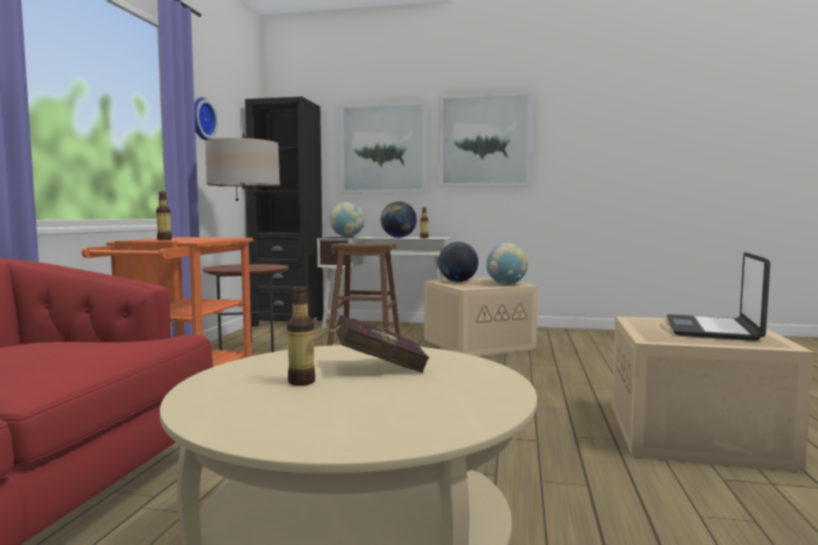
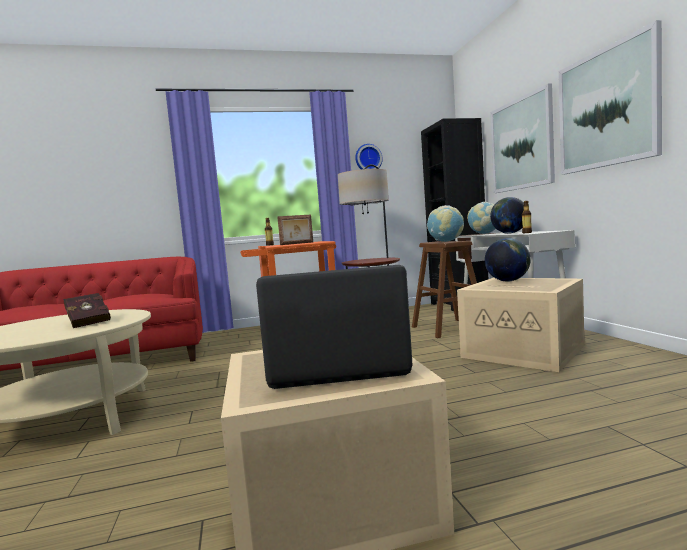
camera: 65 degrees right, 0 degrees up
(202, 239) = (297, 243): none -> picture frame
(301, 382) = (64, 321): bottle -> none
(506, 284) = (532, 288): globe -> globe (446, 241)

